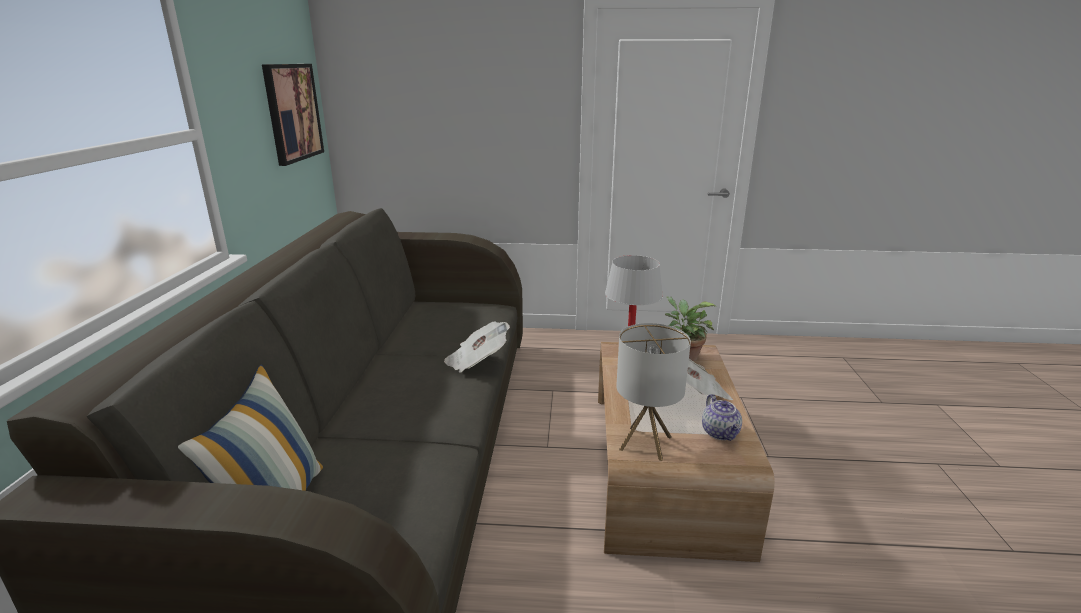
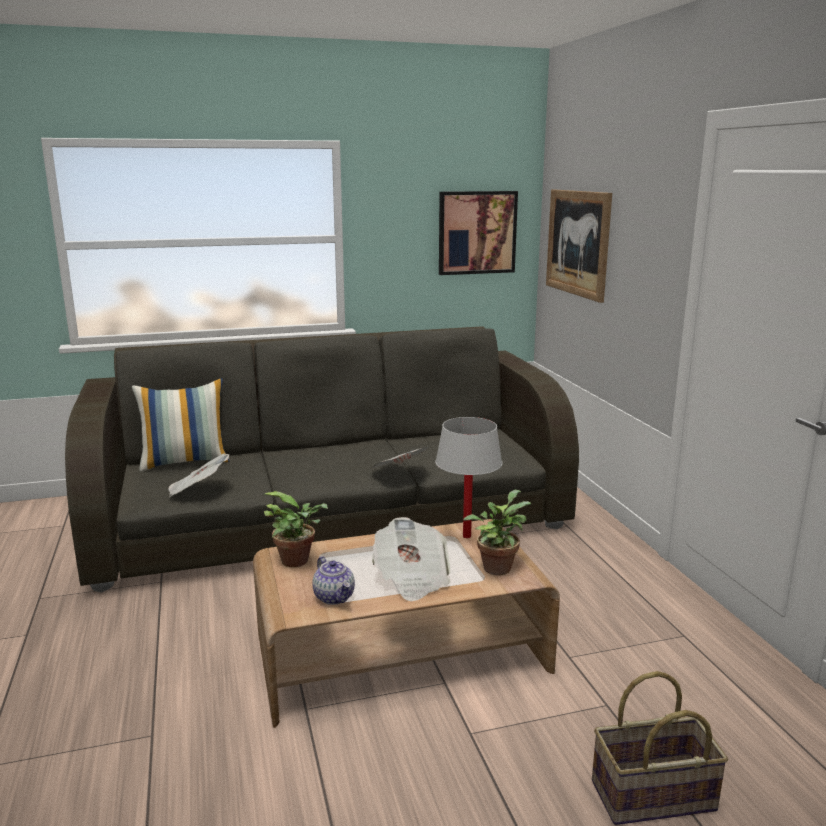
camera: 70 degrees right, 5 degrees down
(404, 503) = (198, 491): none -> newspaper
(408, 112) = (577, 243): none -> picture
(646, 443) = (299, 561): table lamp -> potted plant
(720, 433) = (335, 597): teapot -> teapot turned 90 degrees counterclockwise
(823, 407) = (653, 797): none -> basket

